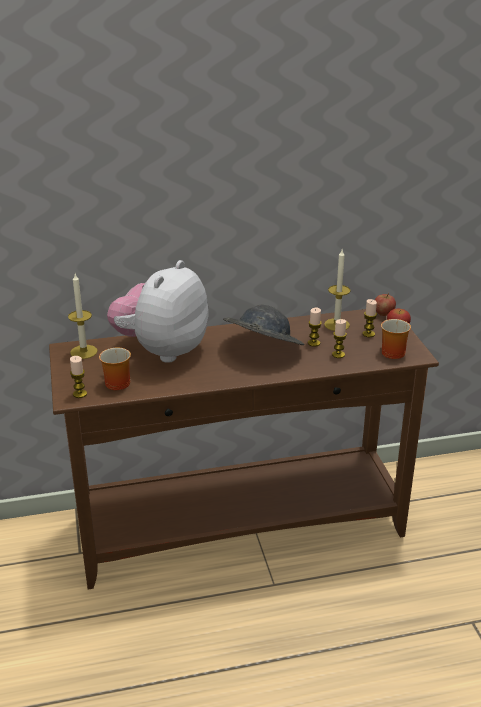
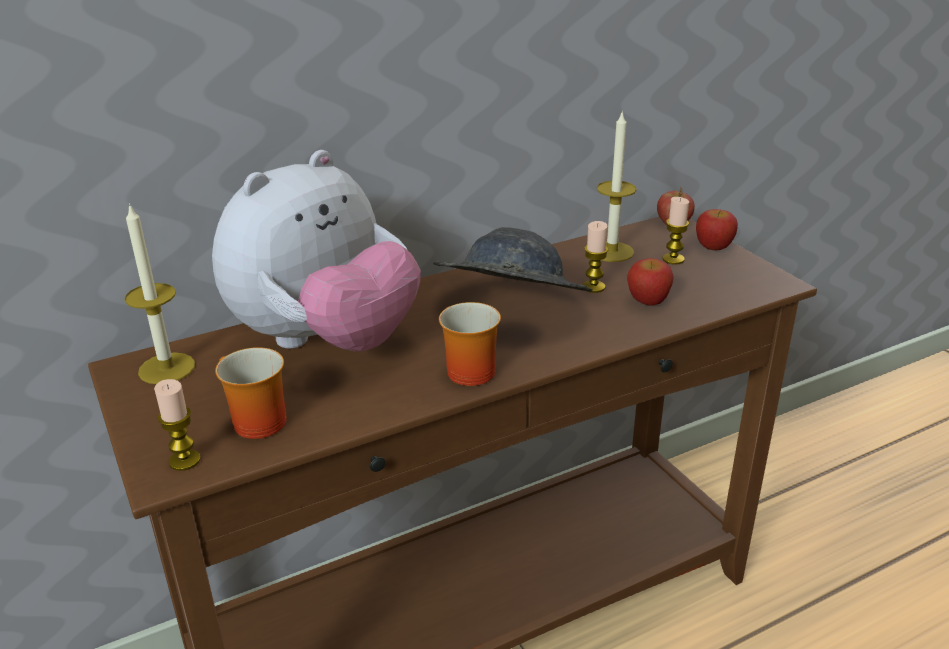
camera: 15 degrees left, 0 degrees up
(162, 350) = (325, 342): plush toy -> plush toy turned 150 degrees counterclockwise
(338, 354) = (648, 300): candle -> apple
(390, 351) = (728, 282): mug -> mug (464, 370)

